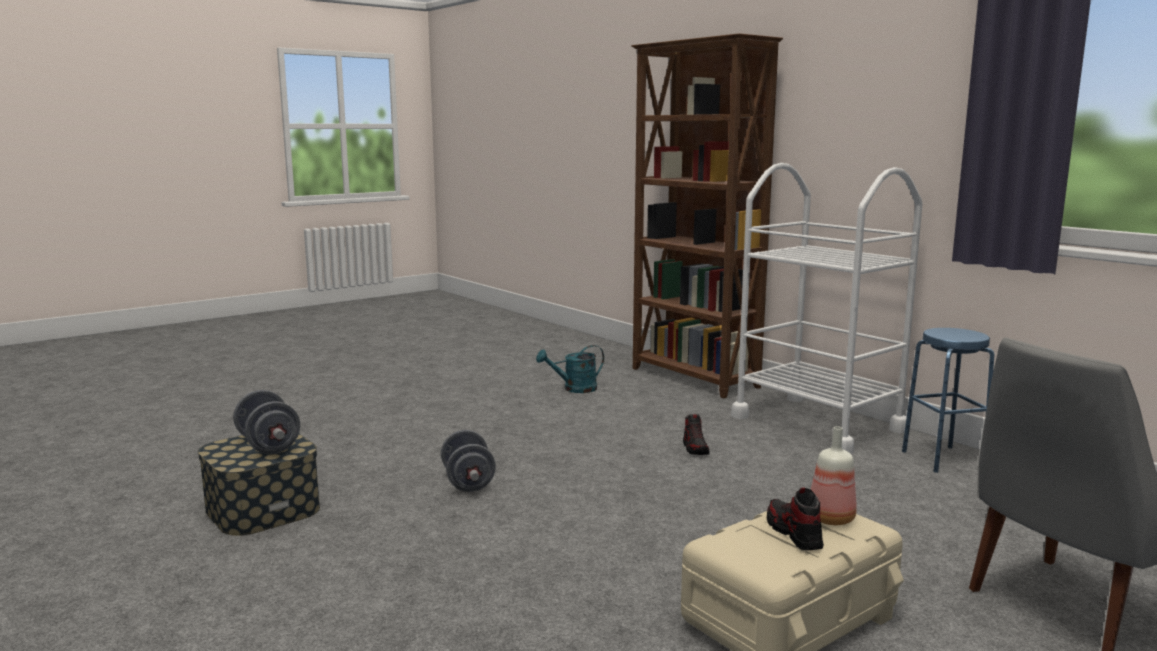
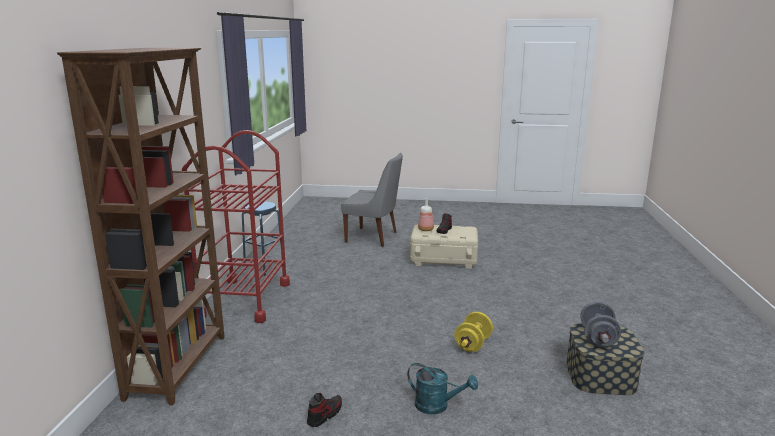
camera: 135 degrees left, 5 degrees up
(468, 482) = (473, 344): grey dumbbell -> yellow dumbbell
(574, 389) = (271, 400): turquoise watering can -> turquoise watering can (437, 406)
(695, 448) = (332, 313): shoe -> shoe (325, 415)
(817, 424) = (245, 300): white cart -> red cart

